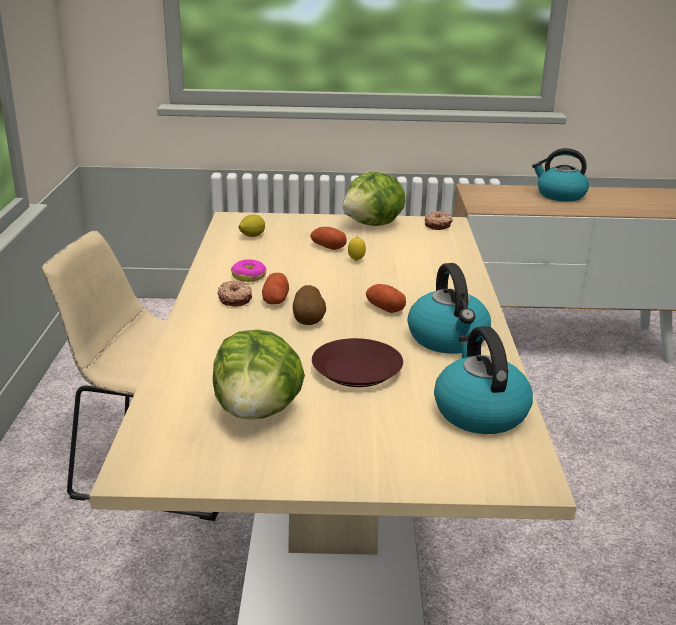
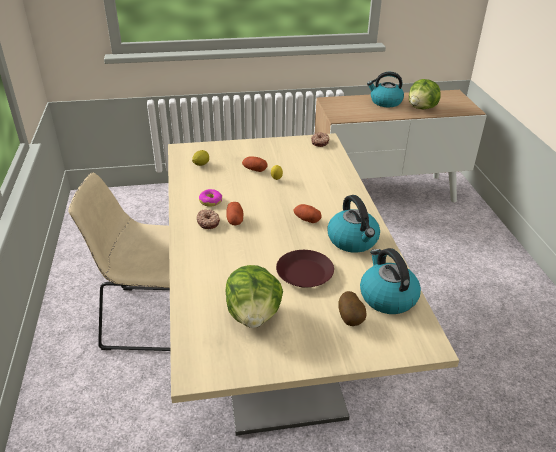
camera: 10 degrees left, 10 degrees up
(309, 321) = (262, 236): potato -> potato (351, 319)
(373, 225) = (278, 146): lettuce -> lettuce (422, 108)

